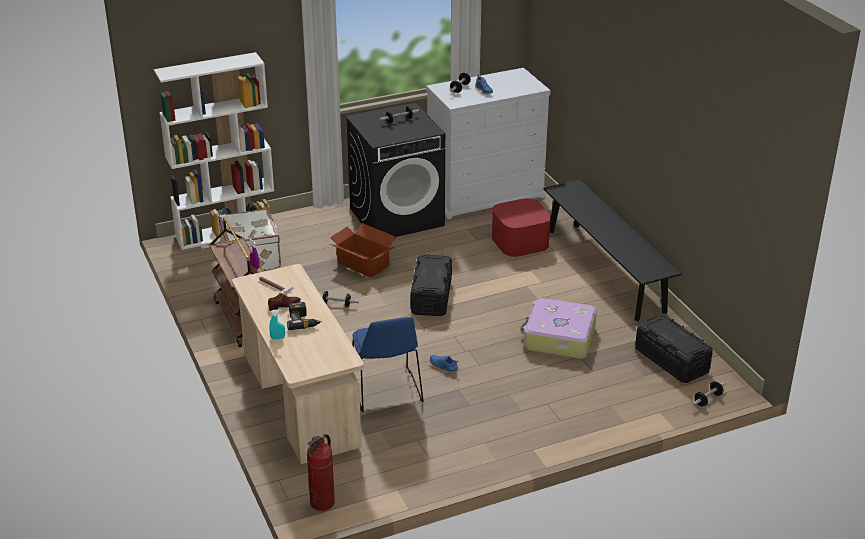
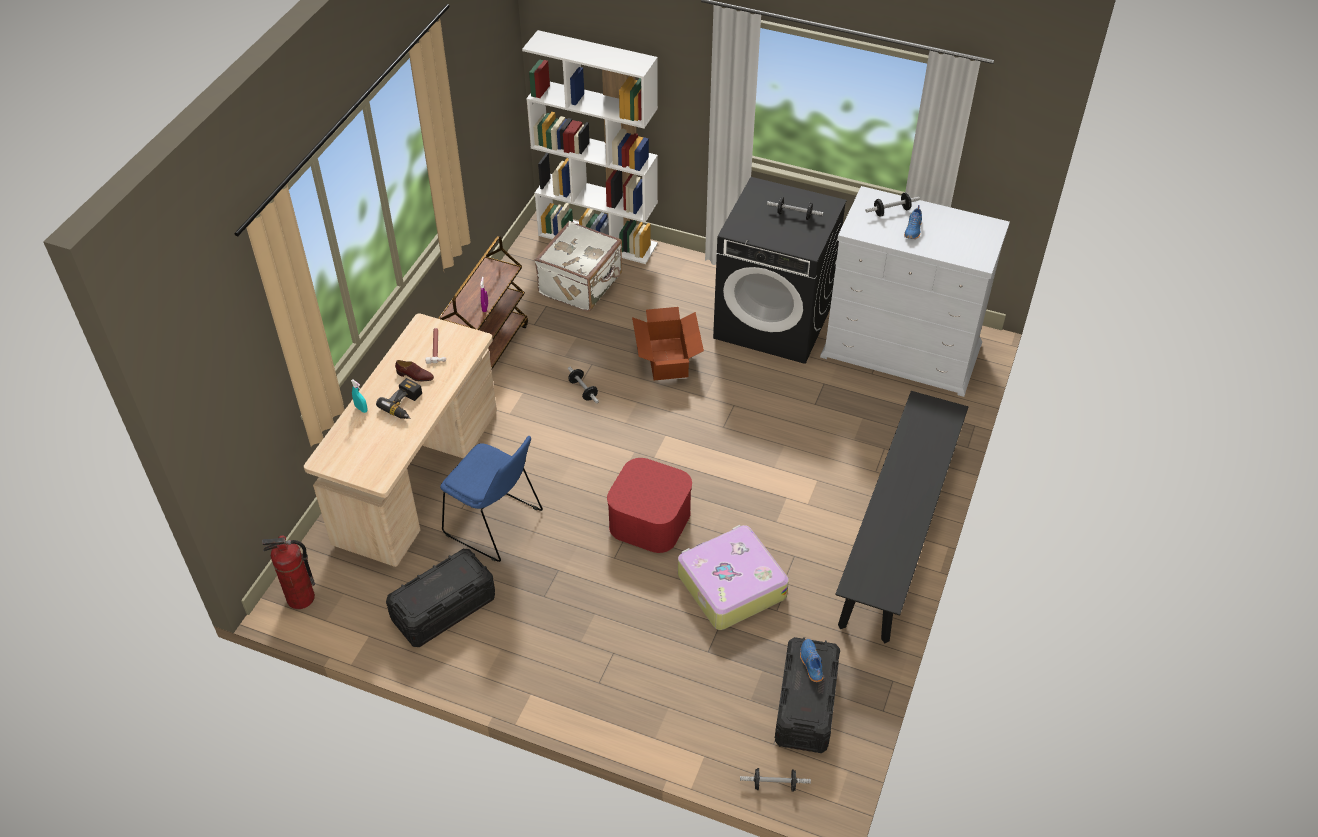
camera: 45 degrees right, 15 degrees up
(387, 393) = (495, 524): blue chair -> blue chair turned 90 degrees counterclockwise
(431, 296) = (678, 443): black storage box -> black storage box (444, 609)
(443, 367) = (579, 534): blue shoe -> blue shoe (810, 663)
(520, 241) = (856, 436): red storage box -> red storage box (650, 520)

